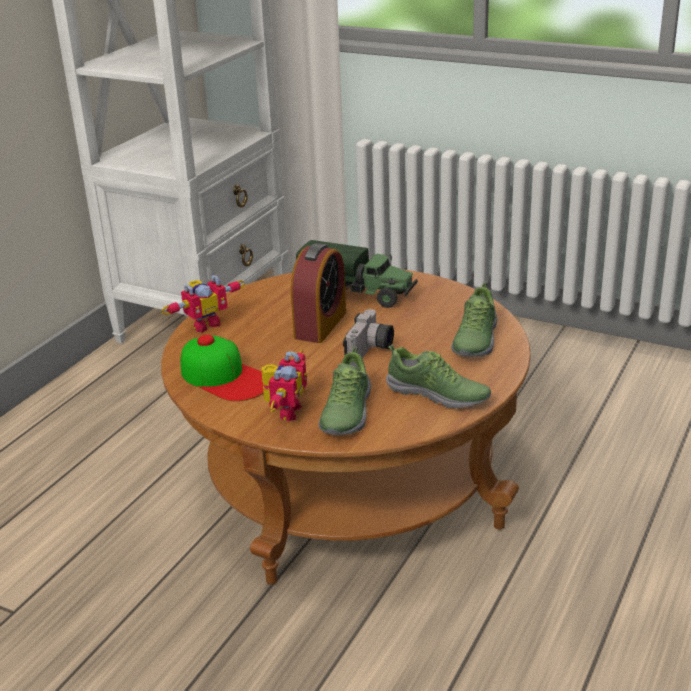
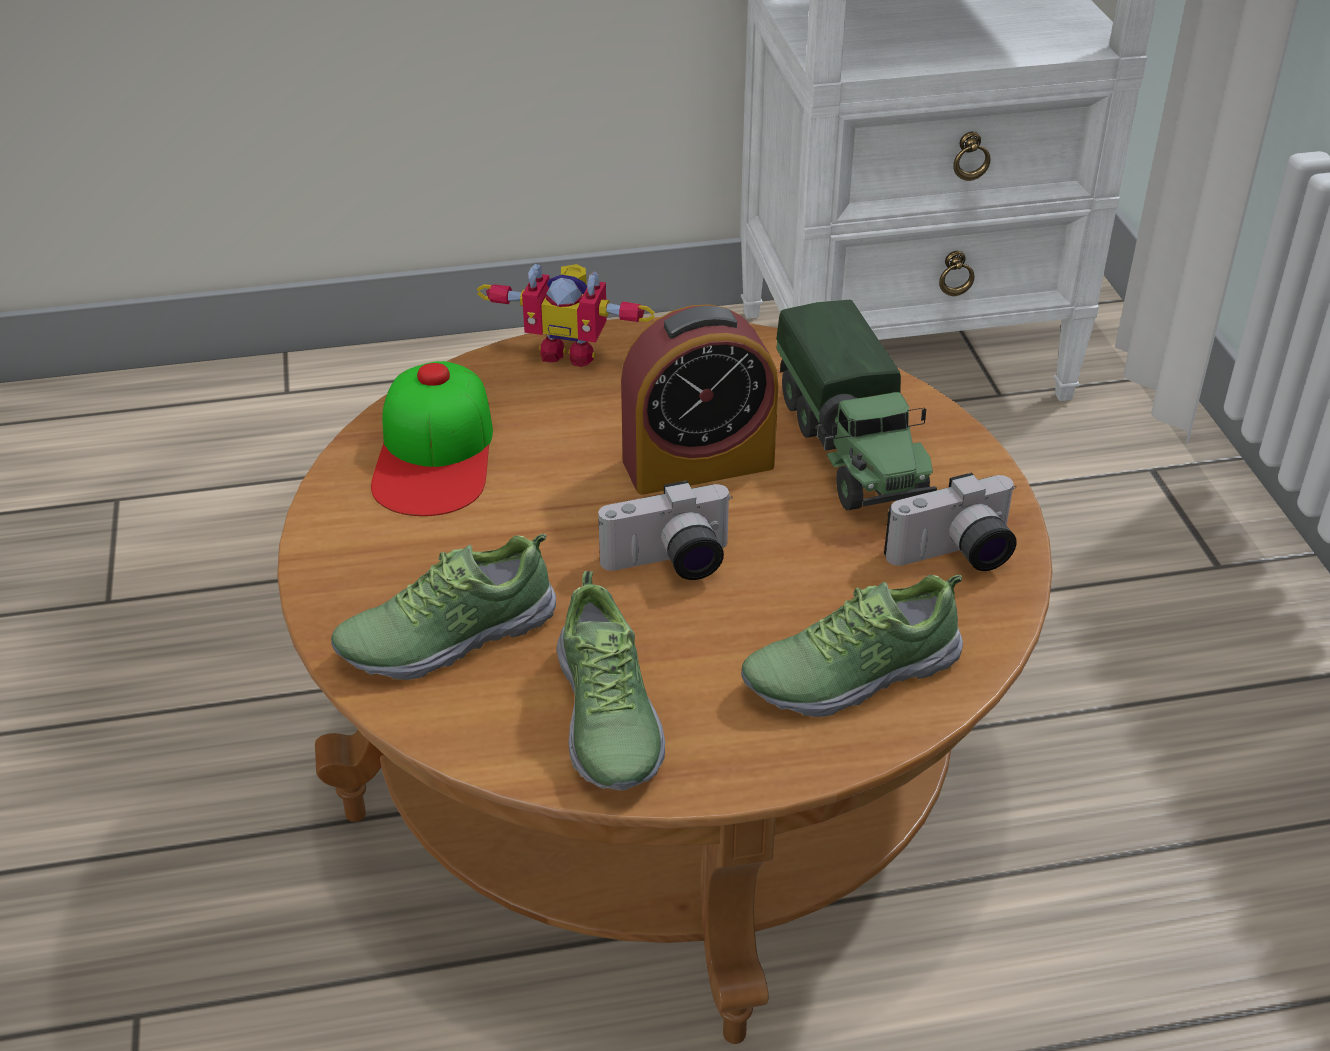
camera: 50 degrees right, 10 degrees up
(284, 411) = (392, 565): toy robot -> none
(442, 299) = (955, 557): none -> camera

